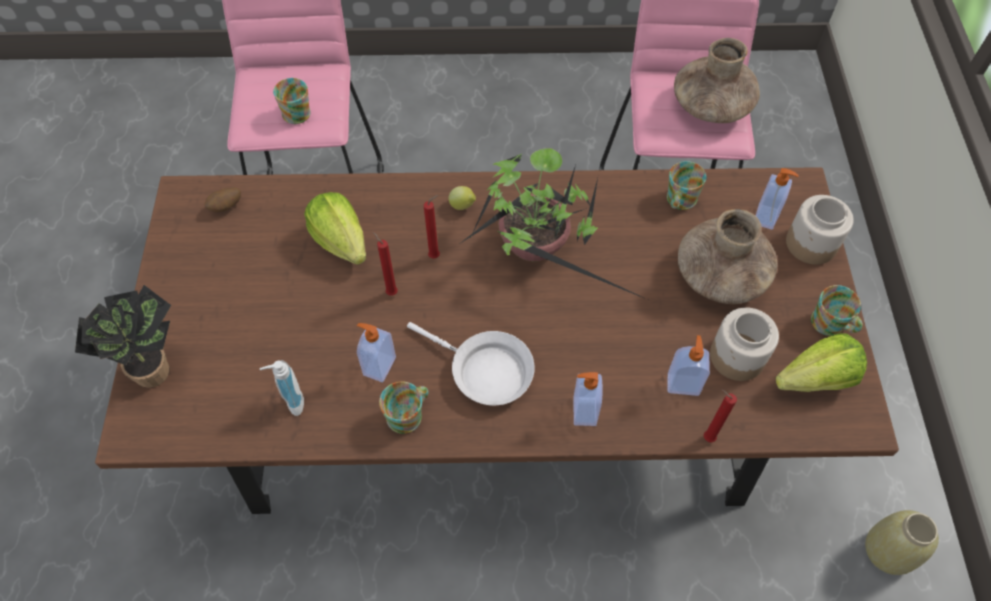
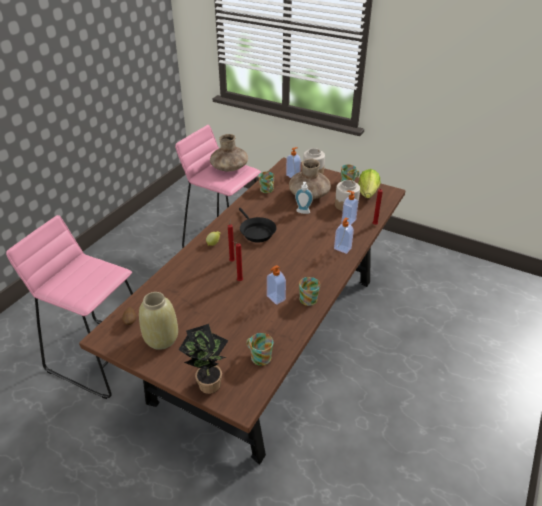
camera: 60 degrees left, 20 degrees down
(291, 402) = (271, 334): soap dispenser -> soap dispenser (302, 212)
(298, 110) = (94, 277): mug -> mug (259, 356)
(341, 241) = (195, 287): lettuce -> none
(485, 371) = (304, 267): white frying pan -> none
(537, 249) = (256, 232): potted plant -> black frying pan
(887, 552) = (409, 255): beige vase -> beige vase (162, 338)

